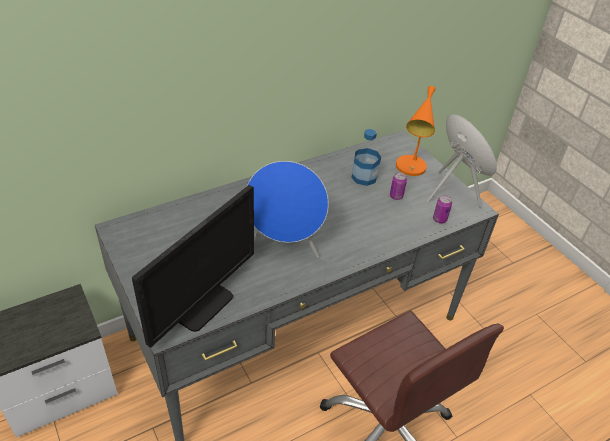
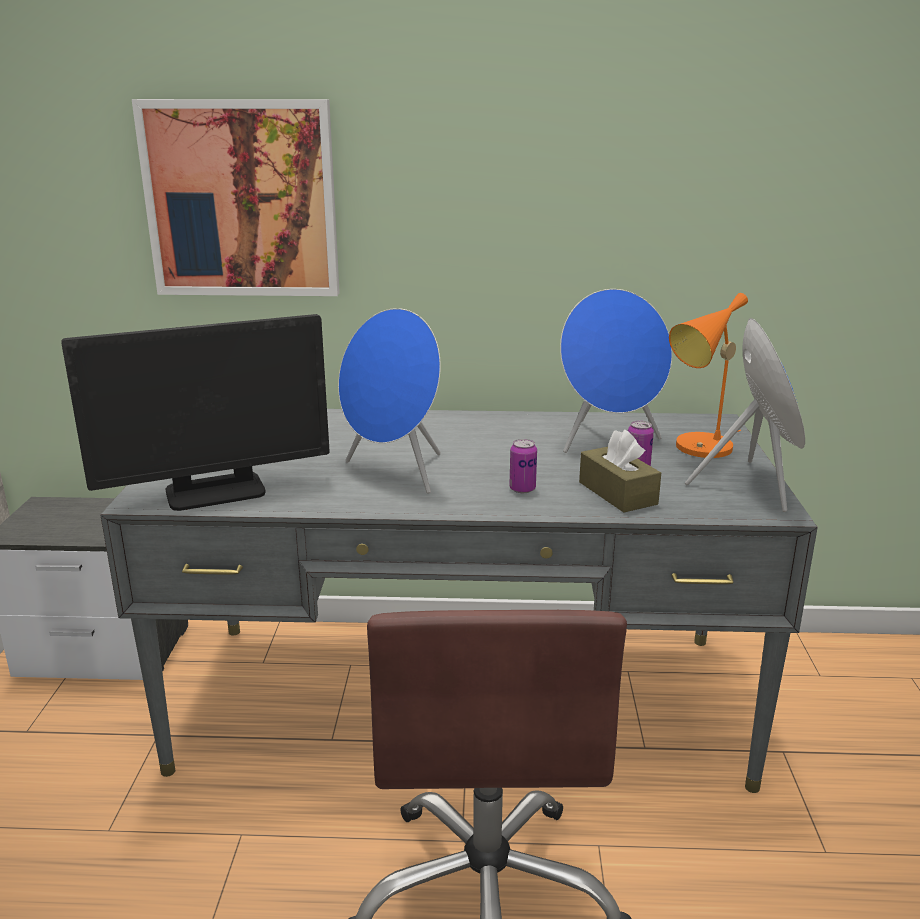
camera: 35 degrees right, 20 degrees down
(111, 84) = (242, 199): none -> picture
(364, 177) = (608, 441): bottle -> blue speaker
(403, 221) = (617, 493): none -> brown tissue box
(439, 219) = (686, 506): can -> can (522, 489)

